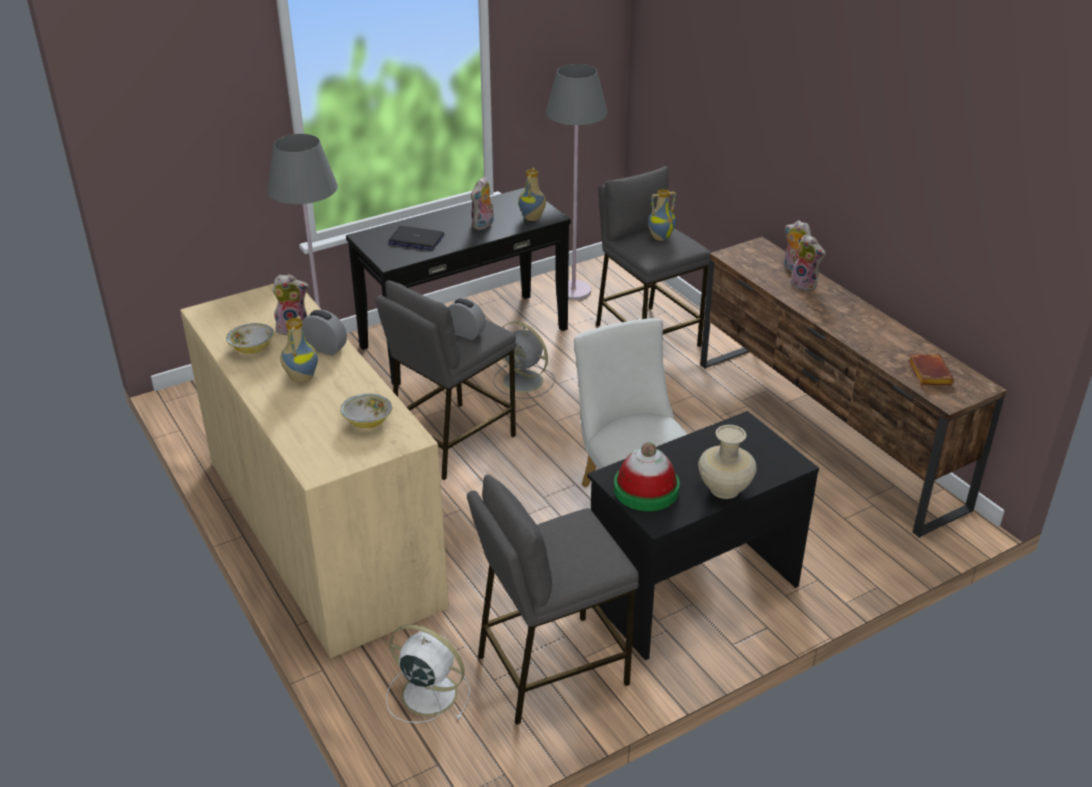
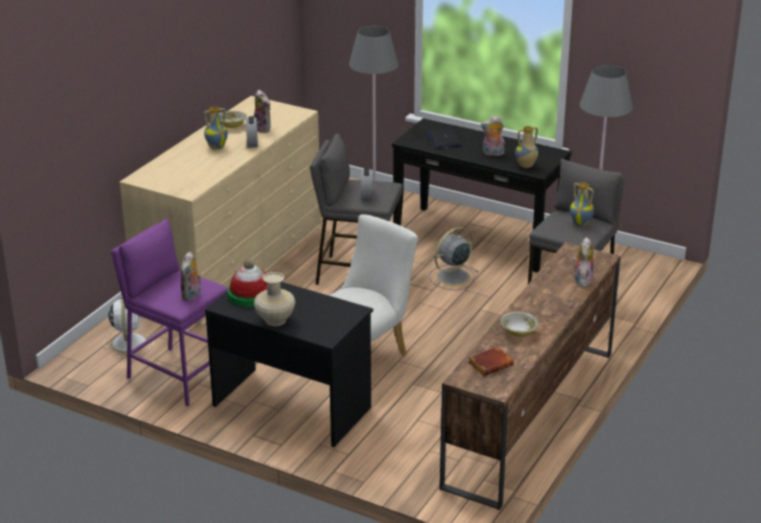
camera: 60 degrees right, 5 degrees down
(367, 421) = (193, 177): bowl -> bowl (518, 332)
(524, 382) = (452, 277): grey fan -> grey fan turned 45 degrees clockwise
(551, 669) = (179, 375): grey stool -> purple stool
(805, 285) = (564, 289): plush toy -> plush toy (192, 295)

